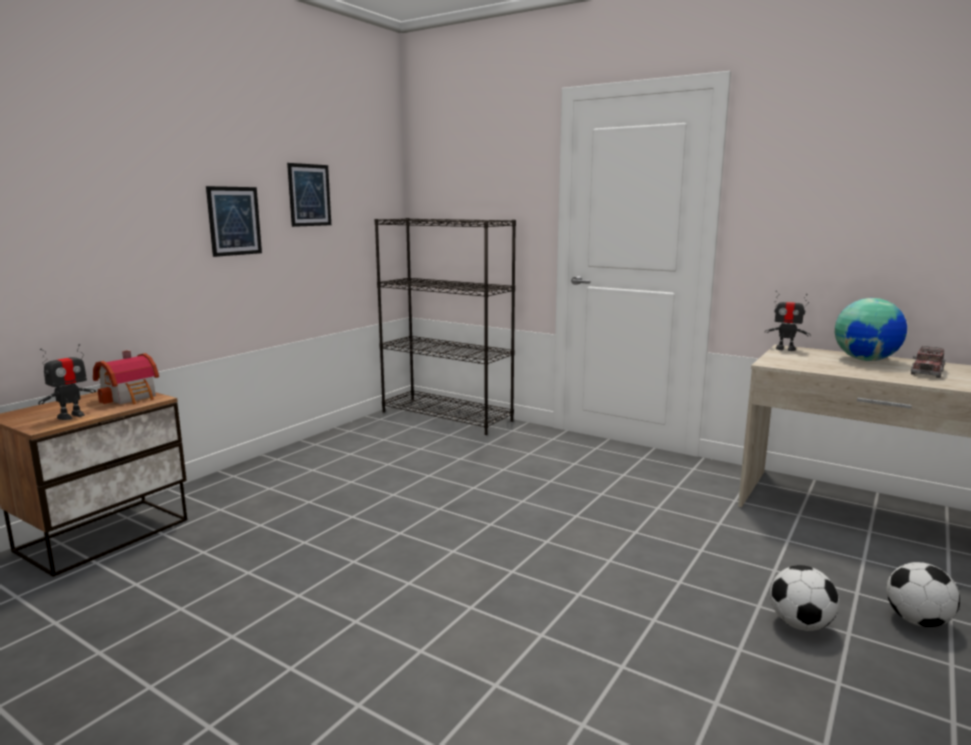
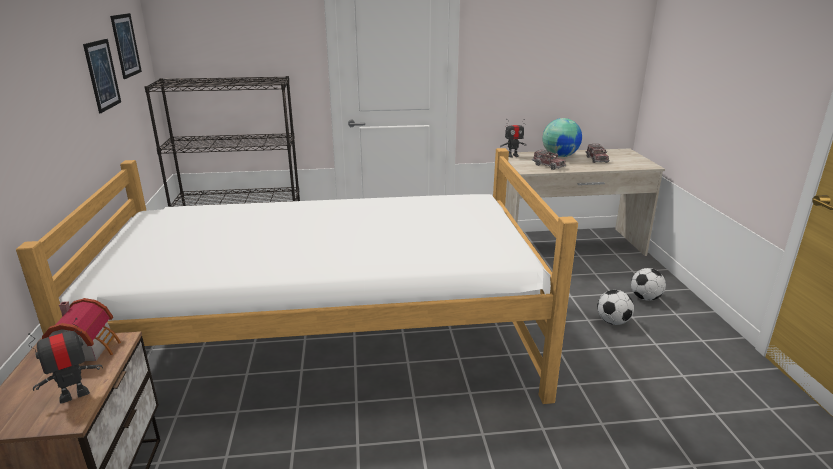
camera: 40 degrees left, 10 degrees up
(71, 416) = (74, 394): toy robot -> toy robot turned 120 degrees counterclockwise
(234, 221) = (65, 122): picture -> picture (126, 45)
(401, 510) = (329, 348): none -> bed
(819, 365) = (548, 165): none -> toy truck

